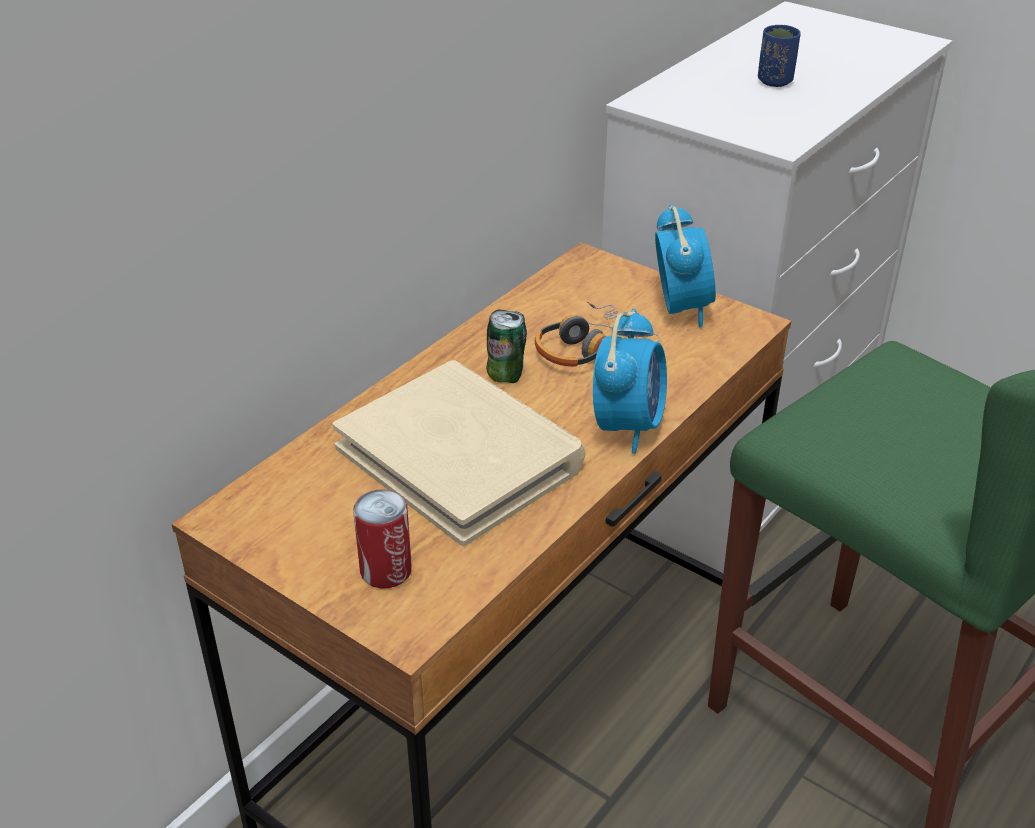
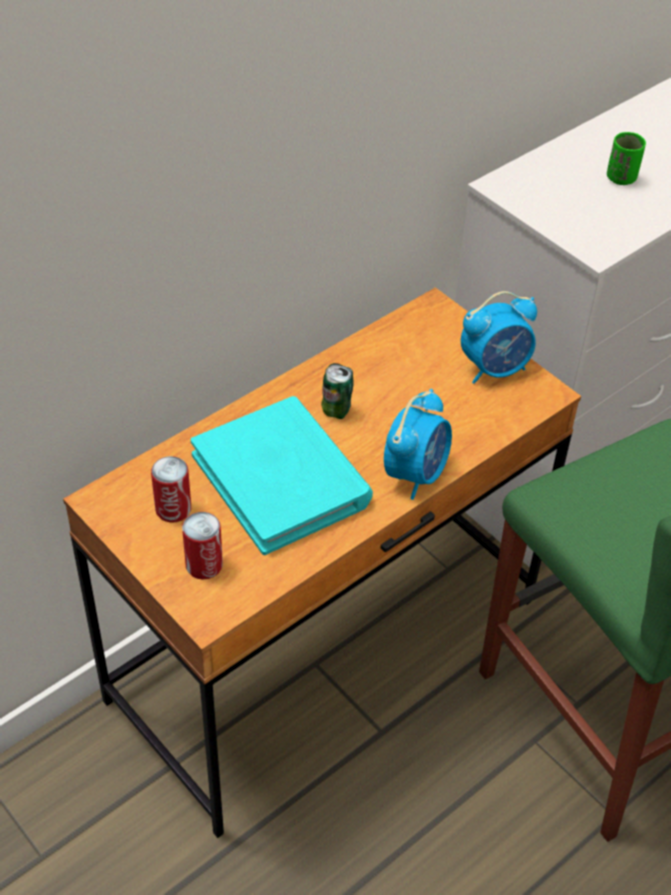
camera: 10 degrees right, 10 degrees up
(326, 512) = (173, 509): none -> can
(460, 457) = (281, 479): beige book -> turquoise book
(590, 347) = (409, 395): headphones -> none
(681, 308) = (495, 369): alarm clock -> alarm clock turned 60 degrees clockwise
(775, 81) = (621, 178): blue cup -> green cup

